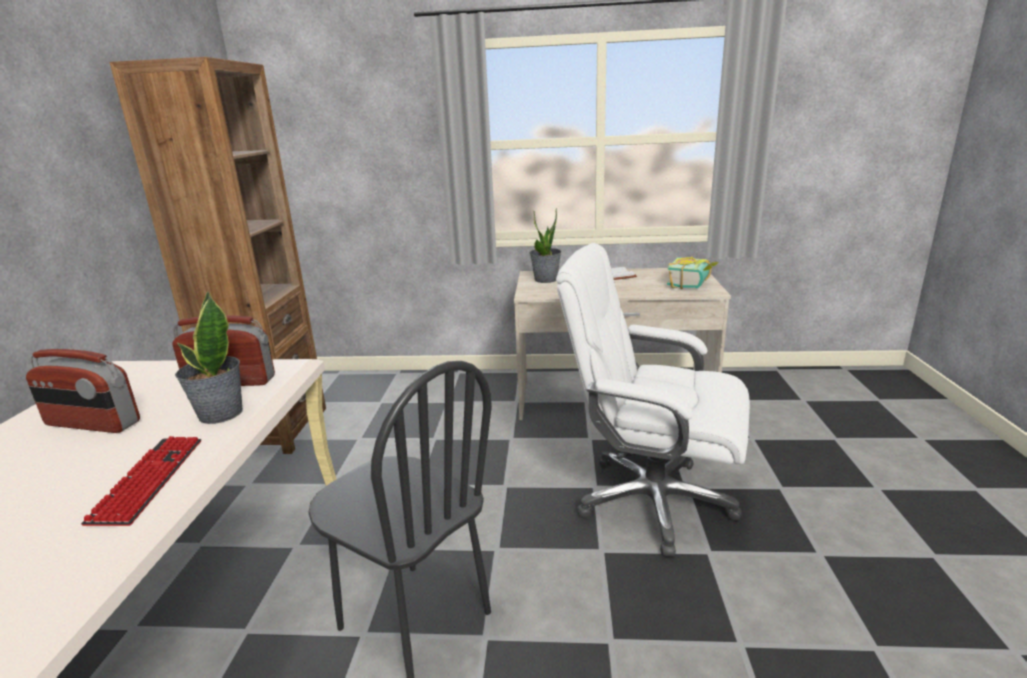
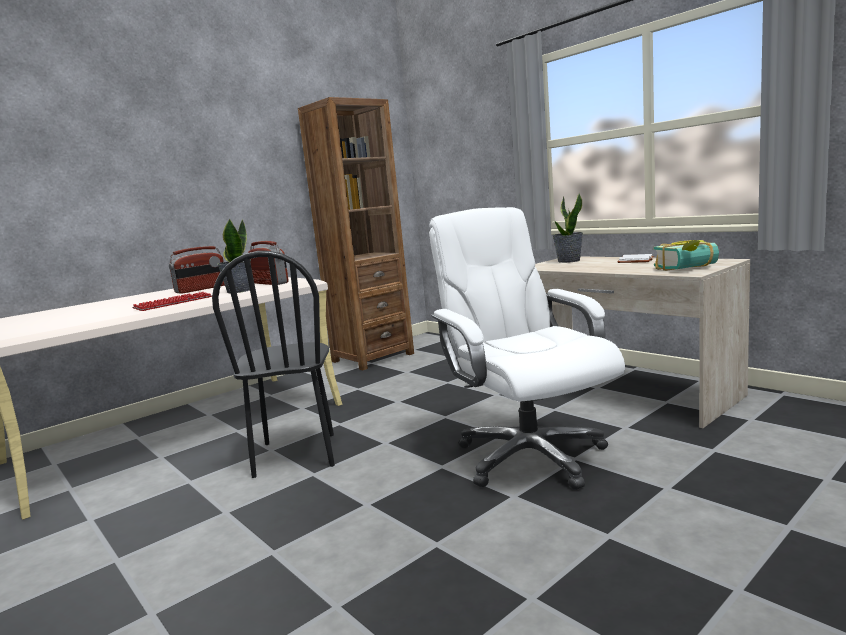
camera: 45 degrees right, 10 degrees down
(92, 424) = (201, 289): radio -> radio turned 105 degrees counterclockwise

